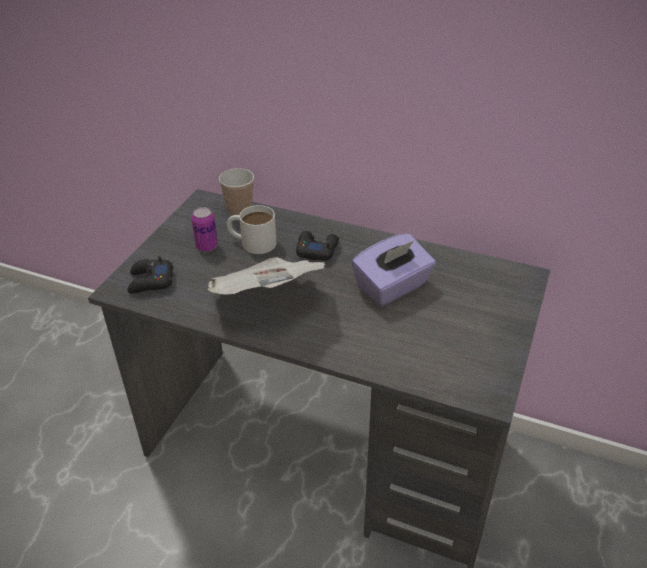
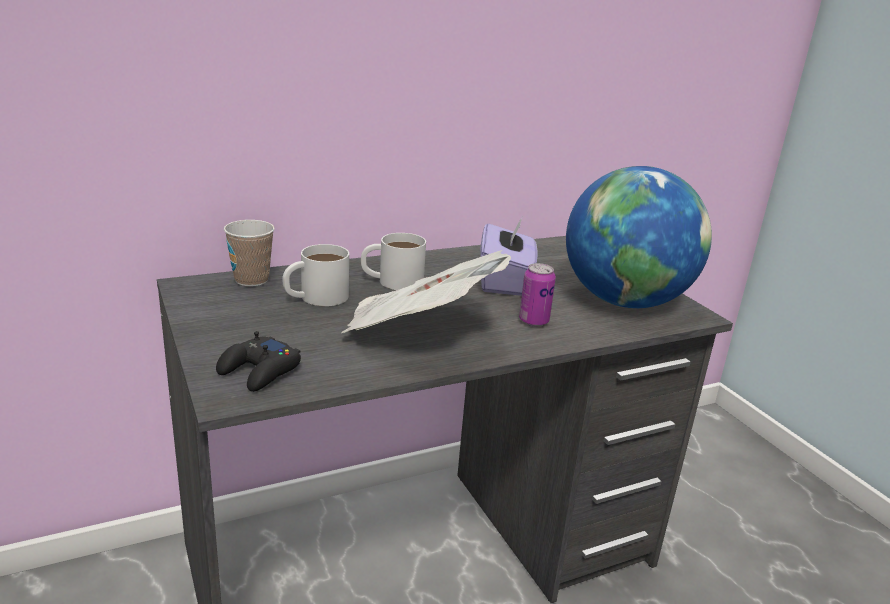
camera: 50 degrees left, 15 degrees down
(207, 246) = (270, 318): can -> can (533, 321)
(316, 250) = (392, 281): black game controller -> white mug
(452, 352) = (624, 301): none -> globe

